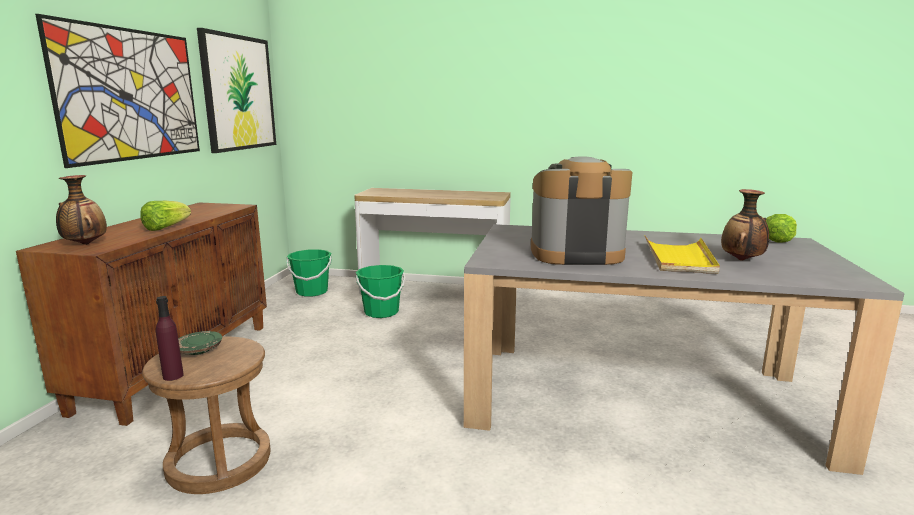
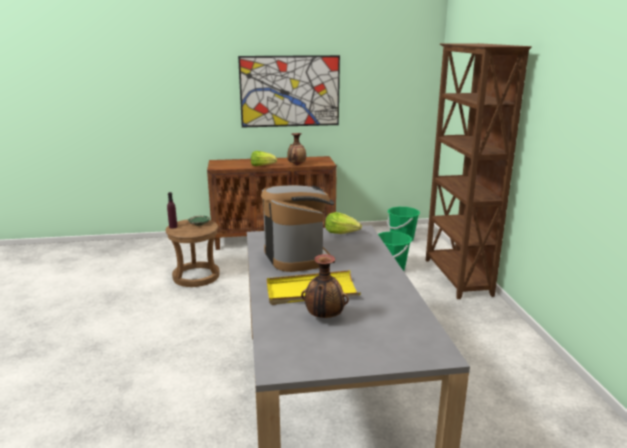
camera: 70 degrees right, 5 degrees up
(85, 244) = (223, 164): vase -> vase (296, 165)
(238, 93) = (389, 87): picture -> none
(434, 291) = (456, 277): console table -> brown bookcase
(778, 240) = (434, 343): lettuce -> lettuce (341, 233)

